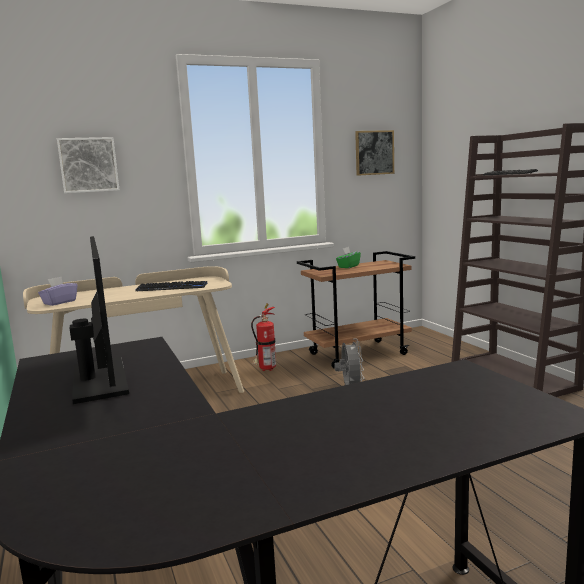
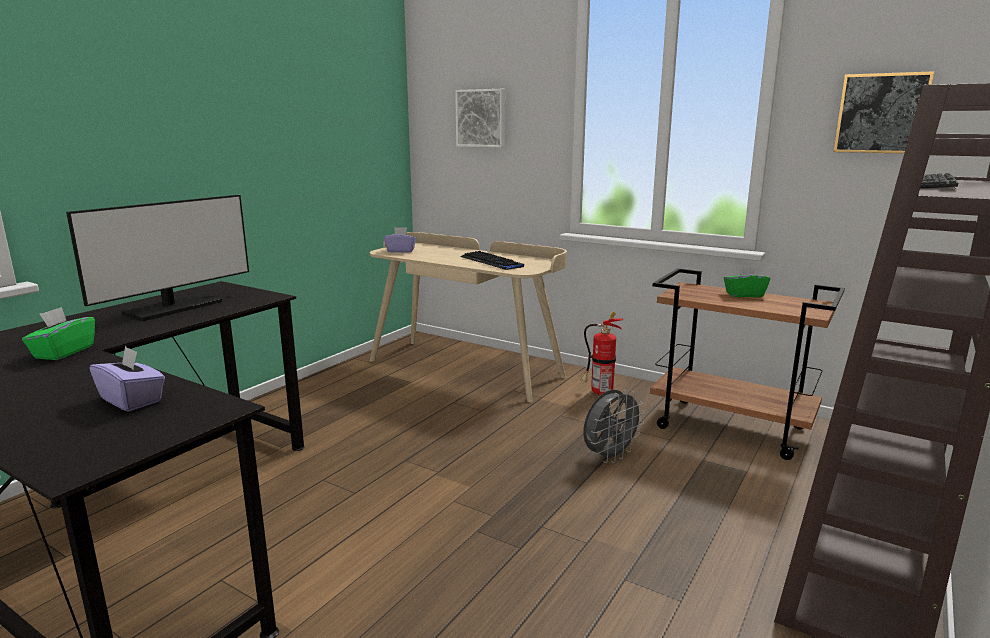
camera: 55 degrees right, 5 degrees up
(195, 431) = (63, 352): none -> green tissue box
(410, 397) = (132, 400): none -> purple tissue box

